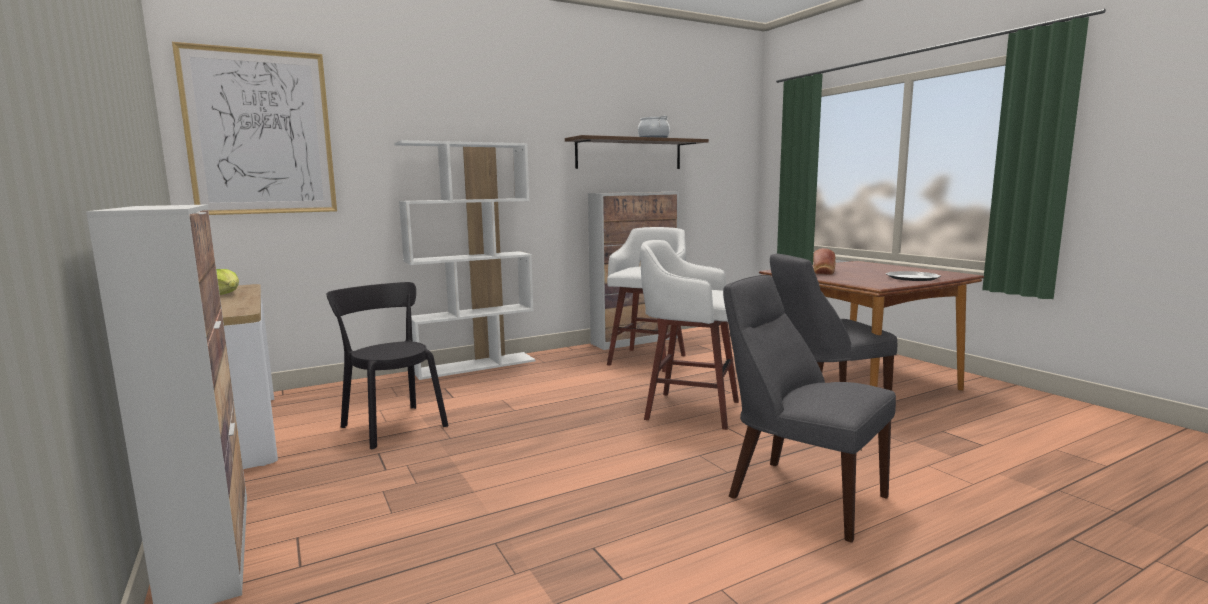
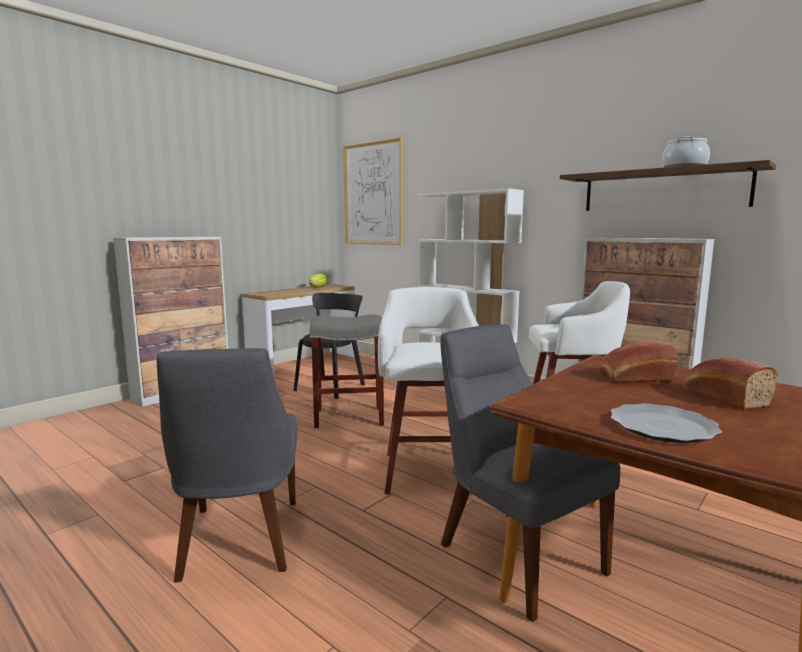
camera: 70 degrees right, 0 degrees up
(525, 425) = (350, 417): none -> grey stool
(800, 494) = (239, 542): grey chair -> grey chair turned 150 degrees clockwise
(859, 269) = (723, 396): none -> bread

